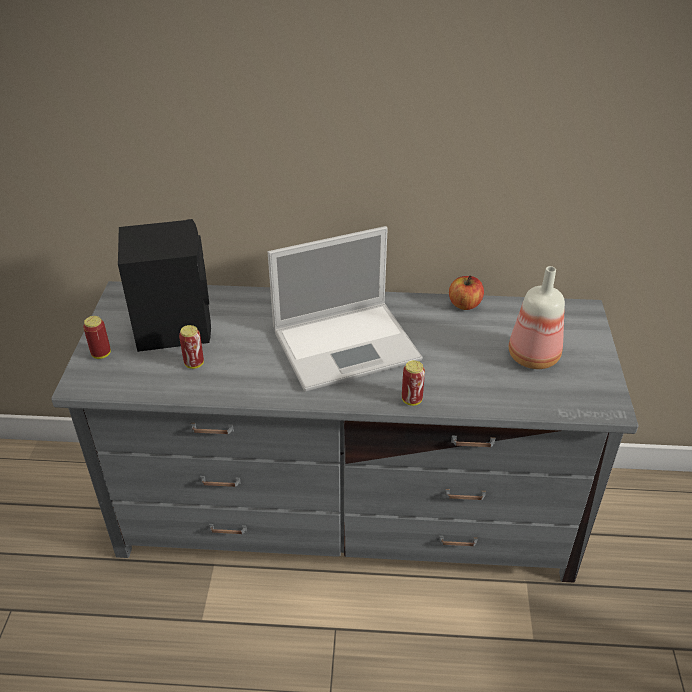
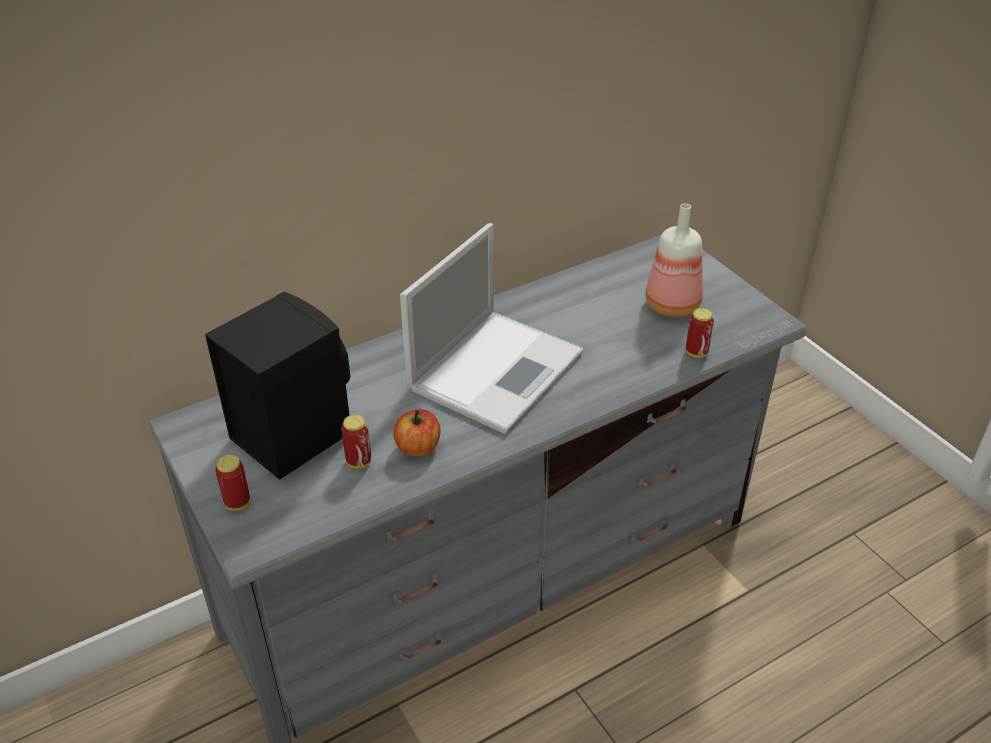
camera: 35 degrees left, 0 degrees up
(411, 400) = (610, 393): can -> can (696, 352)
(464, 304) = (565, 282): apple -> apple (418, 447)

